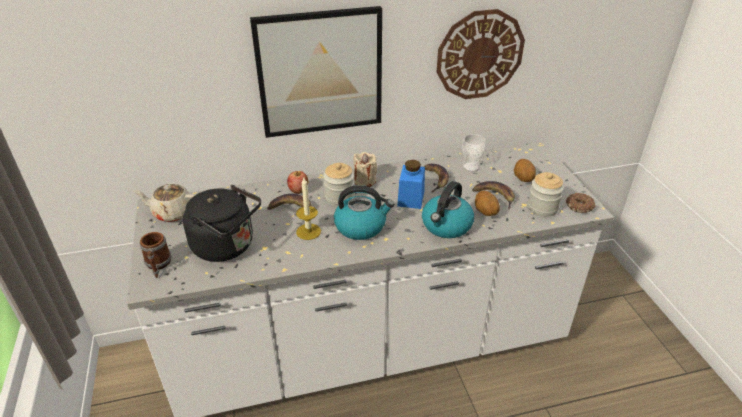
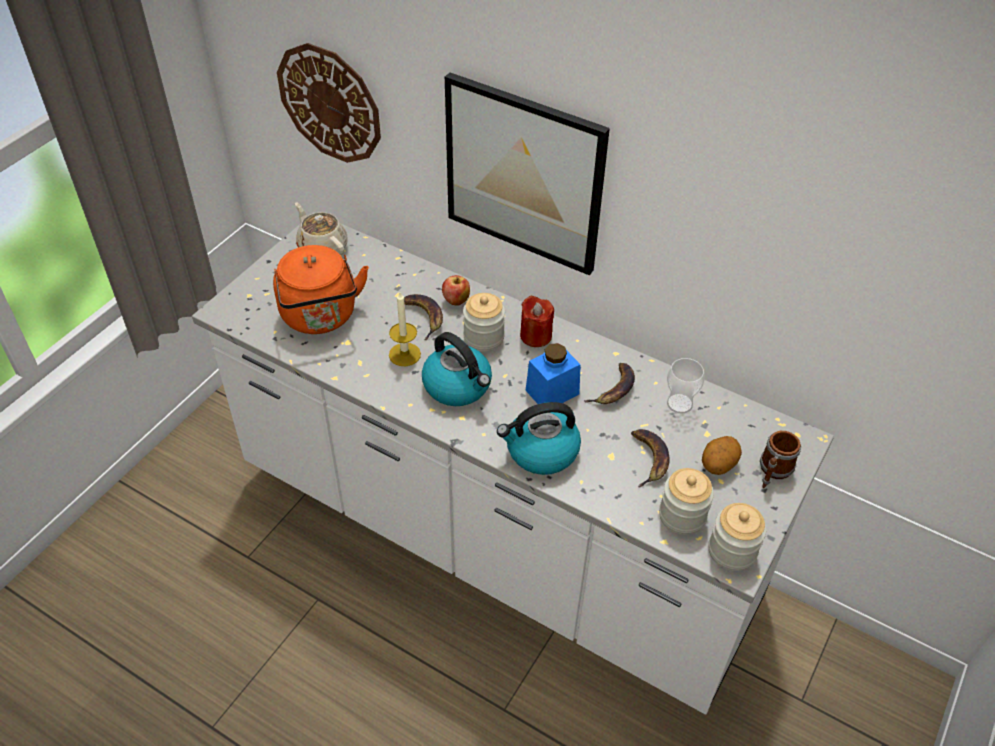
camera: 45 degrees right, 10 degrees up
(158, 265) = (250, 296): mug -> mug (773, 472)
(227, 246) = (321, 317): black kettle -> orange kettle
(364, 181) = (536, 336): beige candle -> red candle
(479, 55) = (749, 259): wall clock -> wall clock (330, 103)
(485, 212) = (606, 469): potato -> none
(580, 206) = (732, 551): donut -> jar

